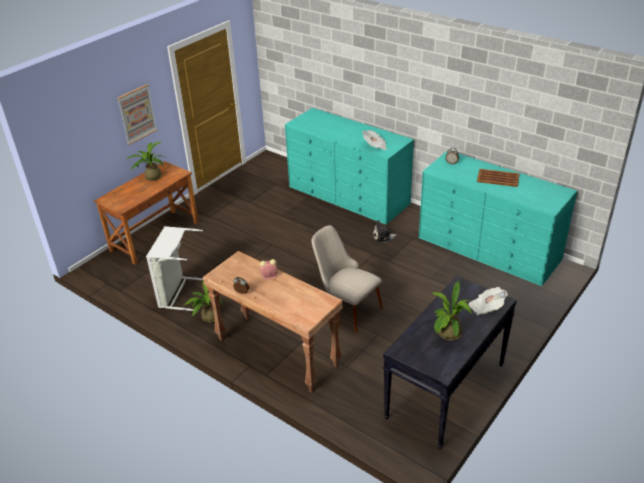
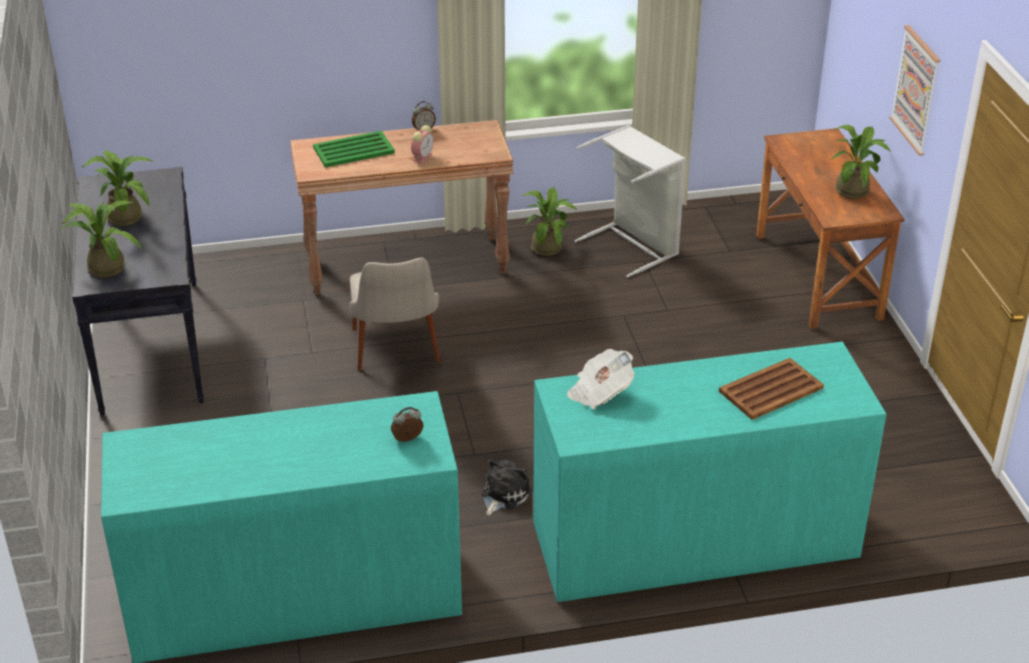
camera: 130 degrees right, 0 degrees up
(291, 302) = (353, 150): none -> green tray
(346, 308) = (397, 356): beige chair -> beige chair turned 90 degrees clockwise
(486, 308) = (105, 266): newspaper -> potted plant
(497, 178) = (282, 454): brown tray -> brown tray (772, 389)

